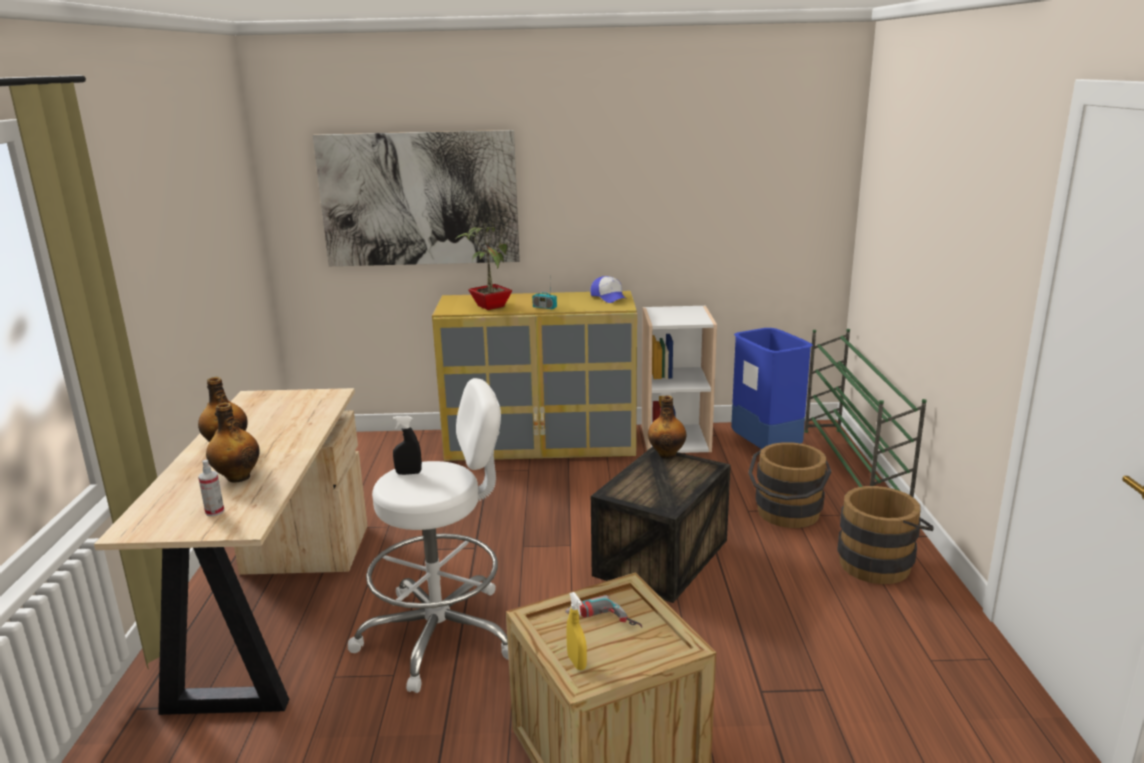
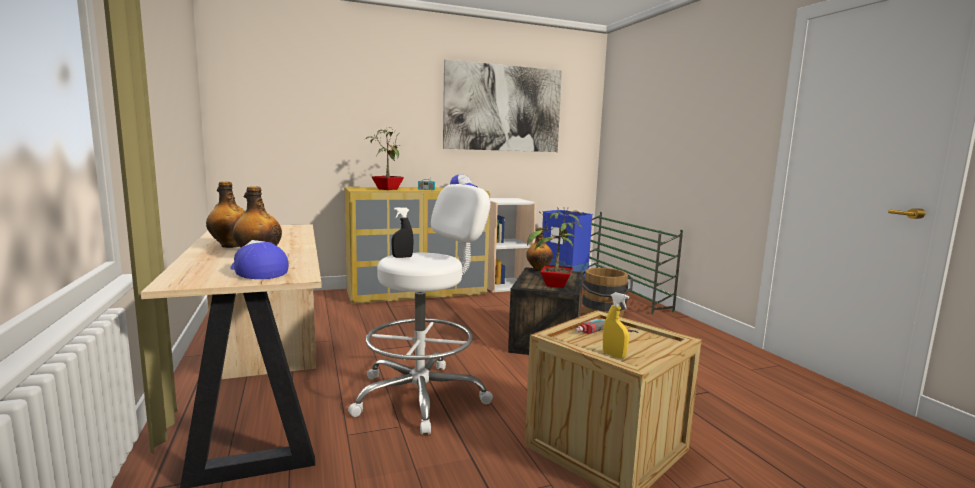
camera: 20 degrees left, 10 degrees down
(214, 511) = (257, 271): spray bottle -> cap
(419, 199) = (331, 116): picture -> picture (503, 108)
(659, 495) = (555, 285): none -> potted plant
(879, 563) = (676, 329): brown bucket -> none

